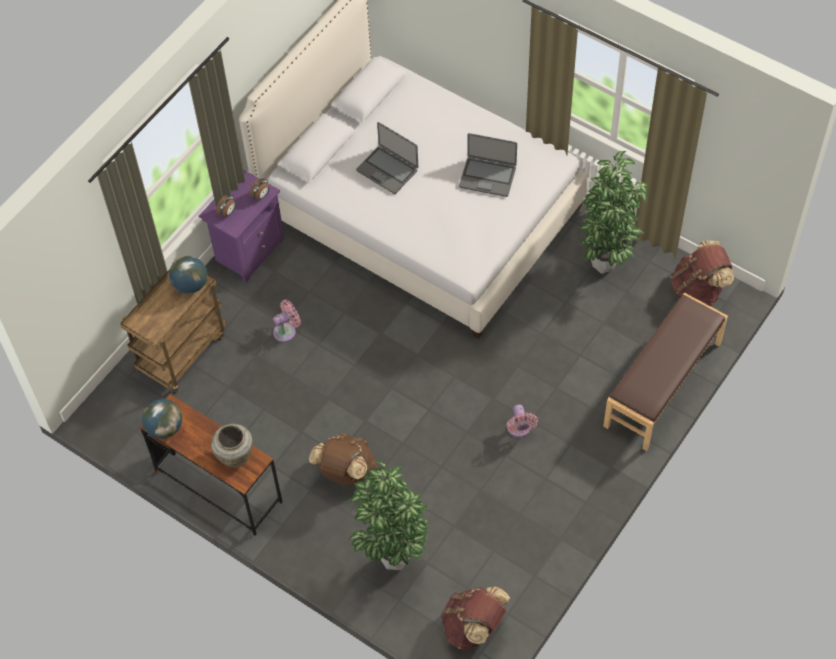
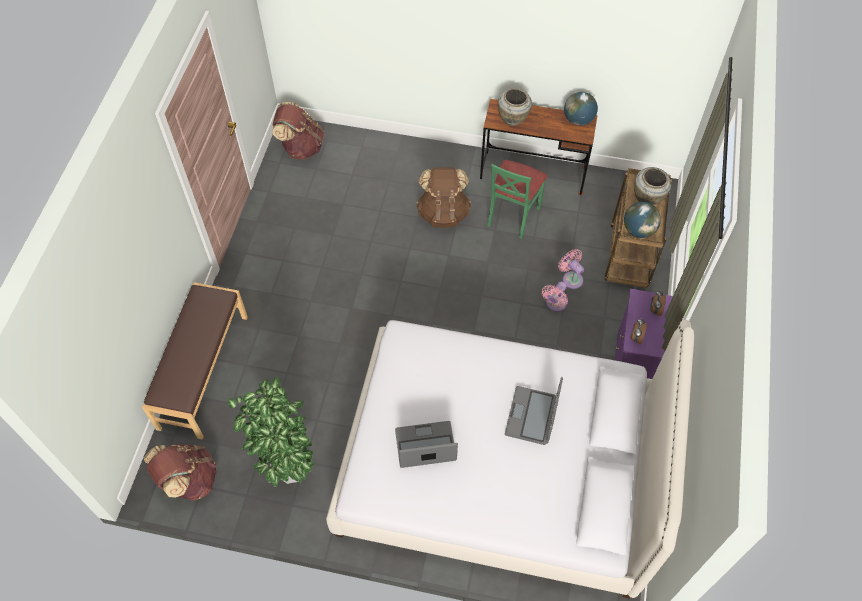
camera: 155 degrees right, 0 degrees up
(158, 313) = (647, 199): none -> beige vase
(272, 442) = (512, 215): none -> green chair
(387, 170) = (532, 416): laptop -> laptop turned 90 degrees counterclockwise
(392, 562) = (378, 167): potted plant -> none
(519, 429) = (318, 290): pink fan -> pink fan (571, 278)

